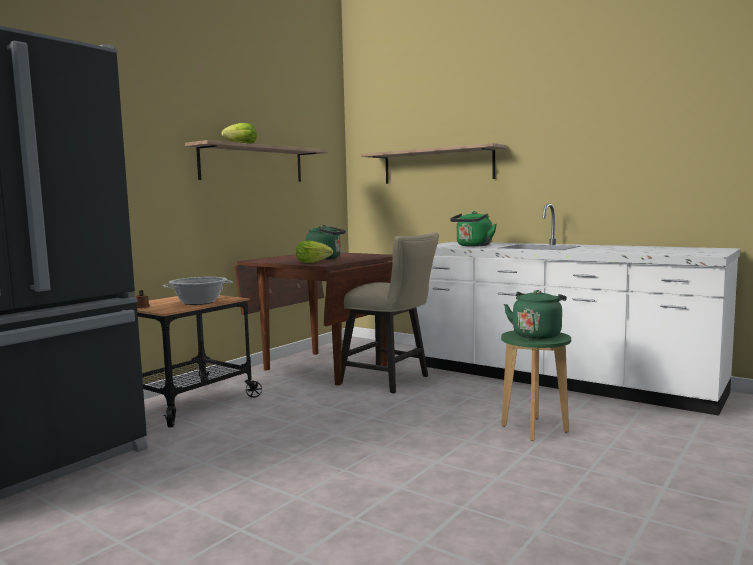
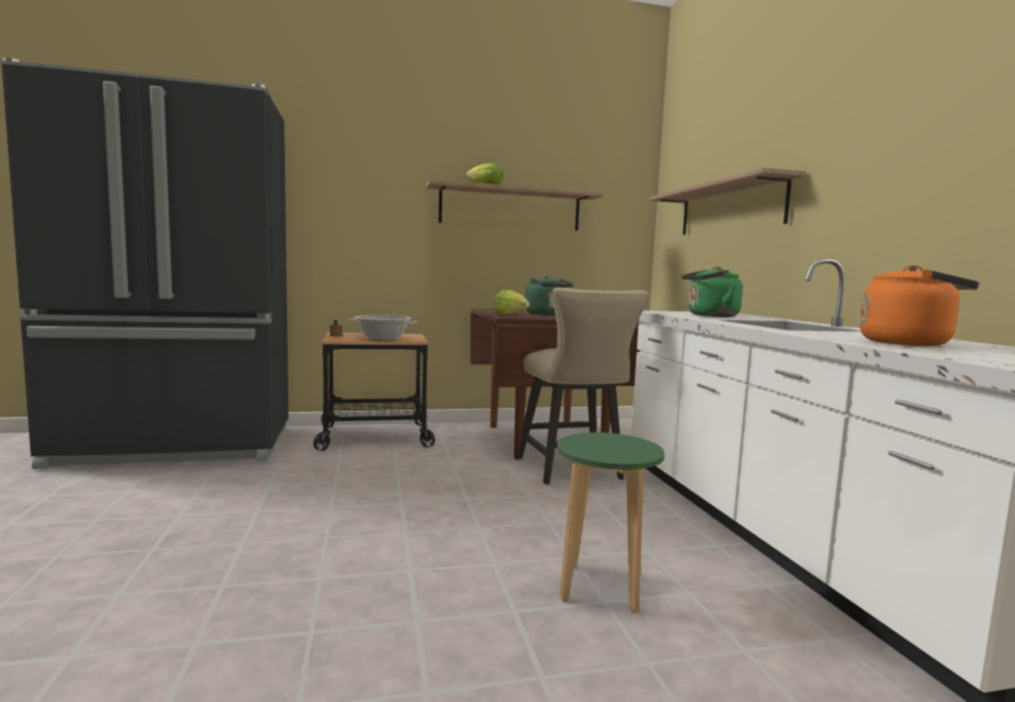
camera: 40 degrees right, 0 degrees up
(537, 335) = (616, 445): green kettle -> none
(638, 250) = (910, 343): none -> orange kettle

